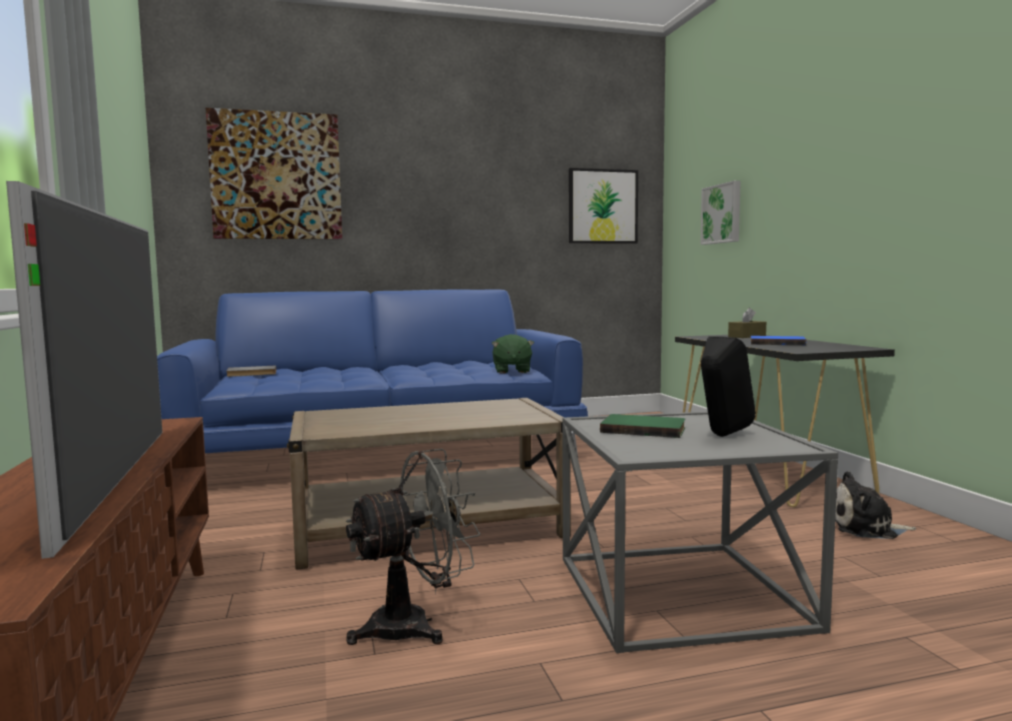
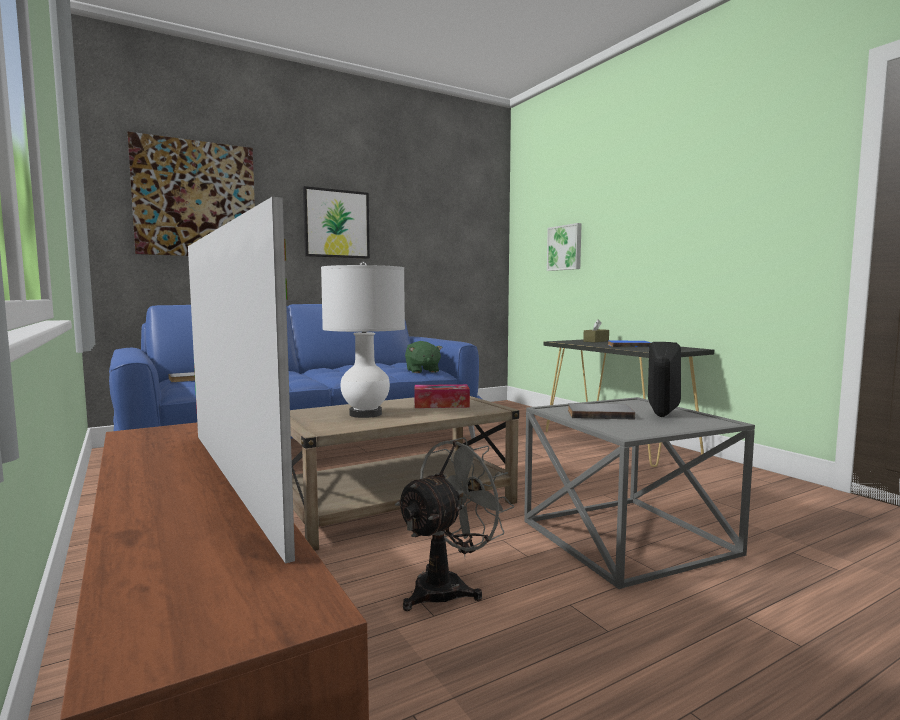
camera: 15 degrees left, 0 degrees up
(386, 418) = (366, 414): none -> white table lamp
(485, 411) = (441, 405): none -> tissue box
(602, 206) = (466, 238): picture -> picture (336, 224)
(643, 429) = (599, 414): green book -> grey book
(867, 528) = (712, 478): plush toy -> none

